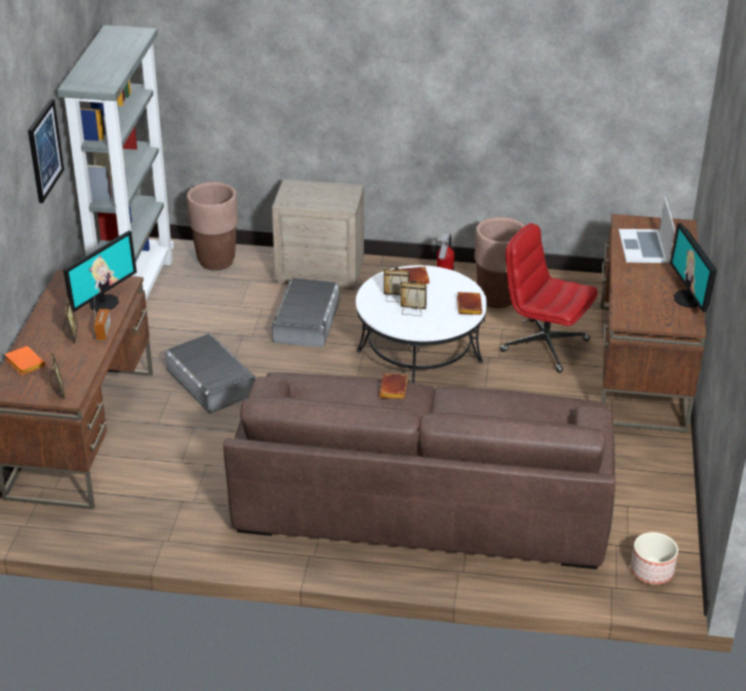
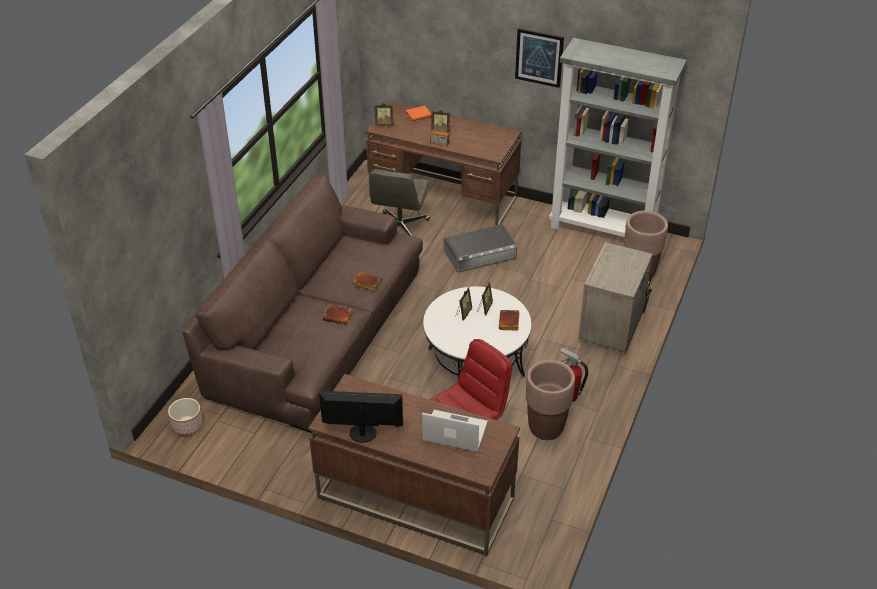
camera: 105 degrees right, 5 degrees up
(103, 302) = (474, 145): monitor -> none
(174, 461) = (400, 230): none -> grey office chair
(306, 320) = (542, 309): grey storage box -> none
(468, 306) = (460, 345): brown book -> brown book (338, 316)

